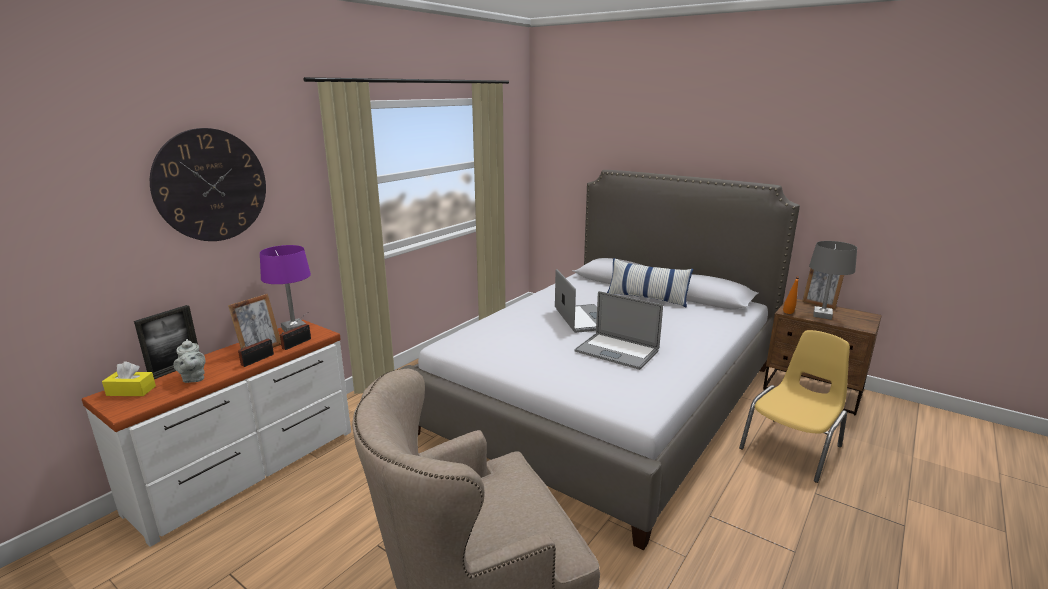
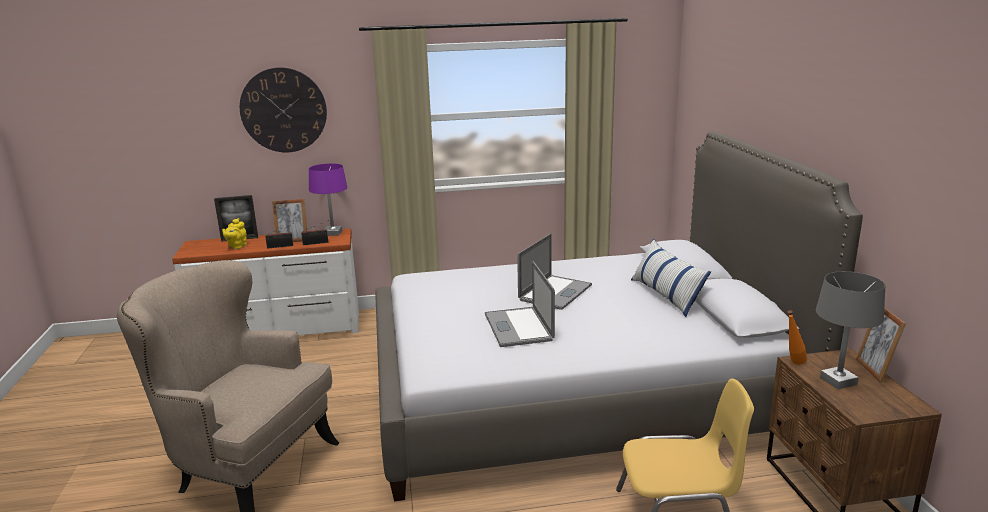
camera: 45 degrees right, 0 degrees up
(131, 391) = (205, 244): yellow tissue box -> none
(193, 378) = (236, 247): grey teapot -> yellow teapot

